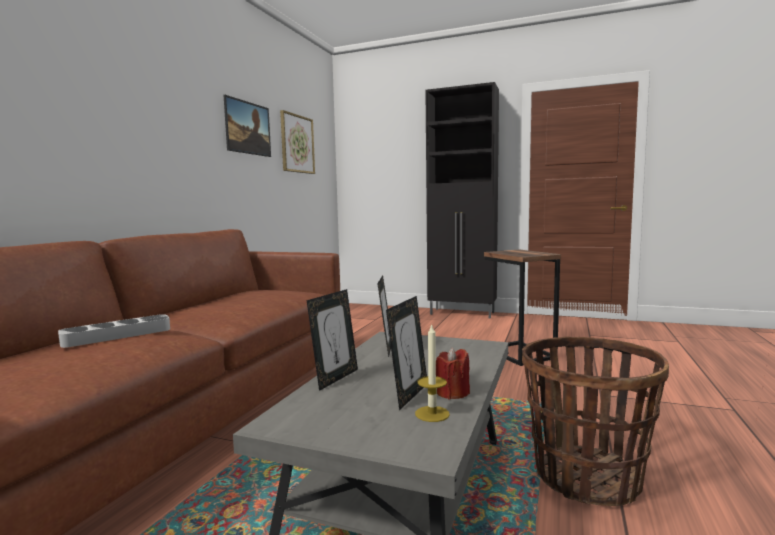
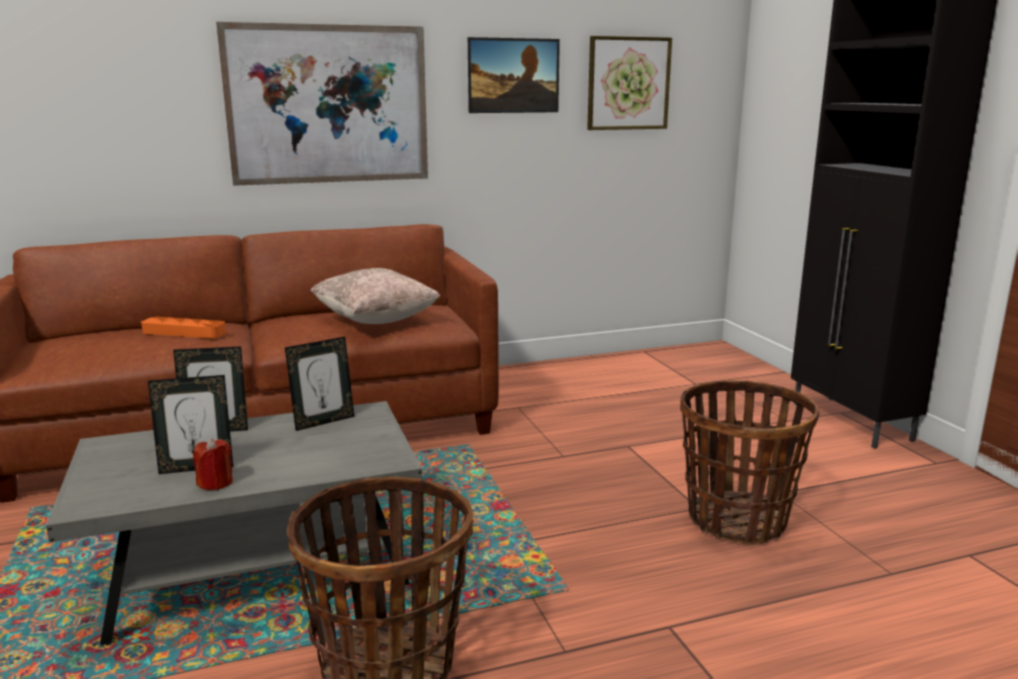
camera: 50 degrees right, 10 degrees up
(117, 335) = (184, 332): grey tray -> orange tray
(138, 128) = (328, 105): none -> picture
(259, 298) = (375, 321): none -> beige pillow
(432, 414) = (158, 488): candle -> none
(518, 354) = (736, 519): side table -> basket

